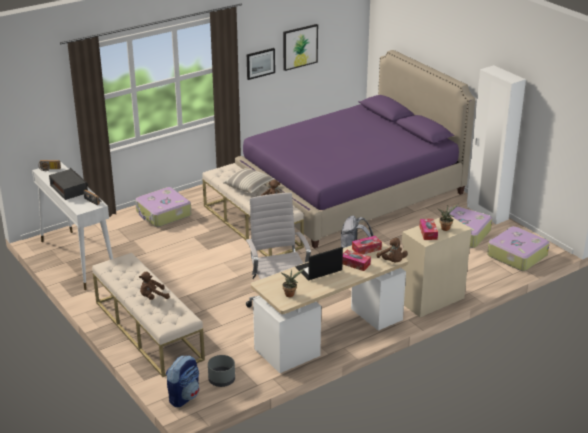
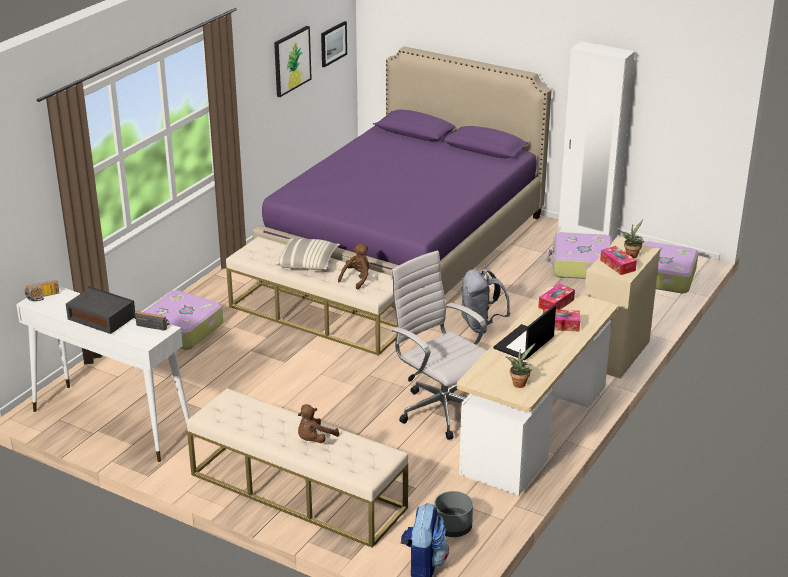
camera: 25 degrees left, 0 degrees up
(260, 63) = (253, 91): picture -> picture (333, 43)
(392, 262) = (601, 311): brown plush toy -> none

